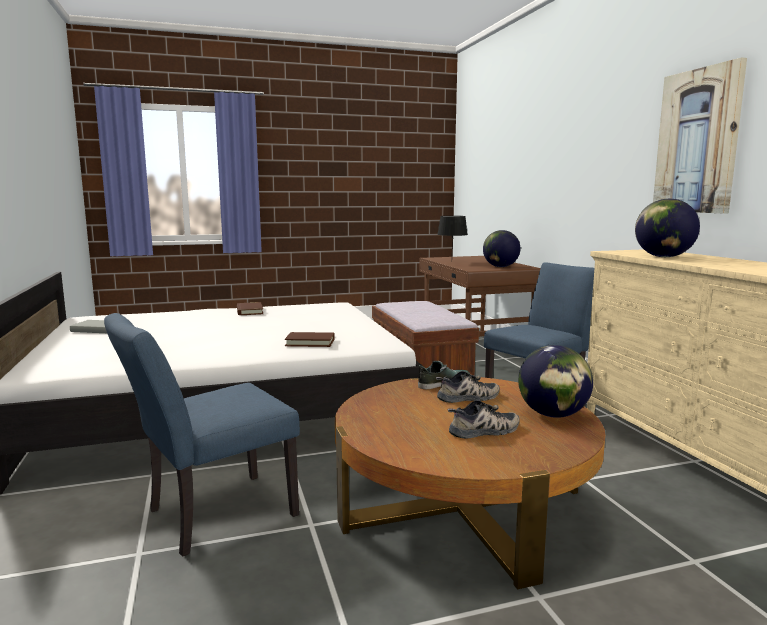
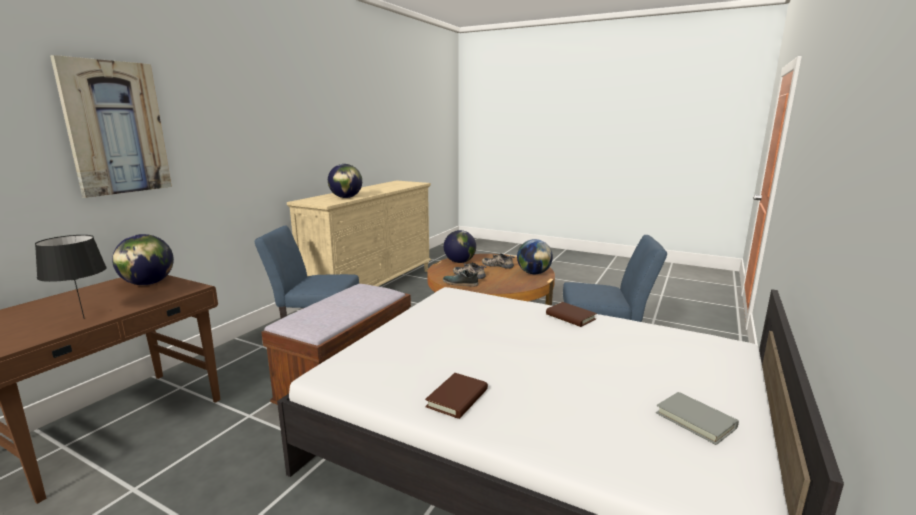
camera: 135 degrees left, 5 degrees up
(310, 342) = (496, 308): brown book -> brown book (570, 317)
(392, 435) = (533, 273): none -> globe
(697, 141) = (293, 127): picture -> picture (115, 128)

